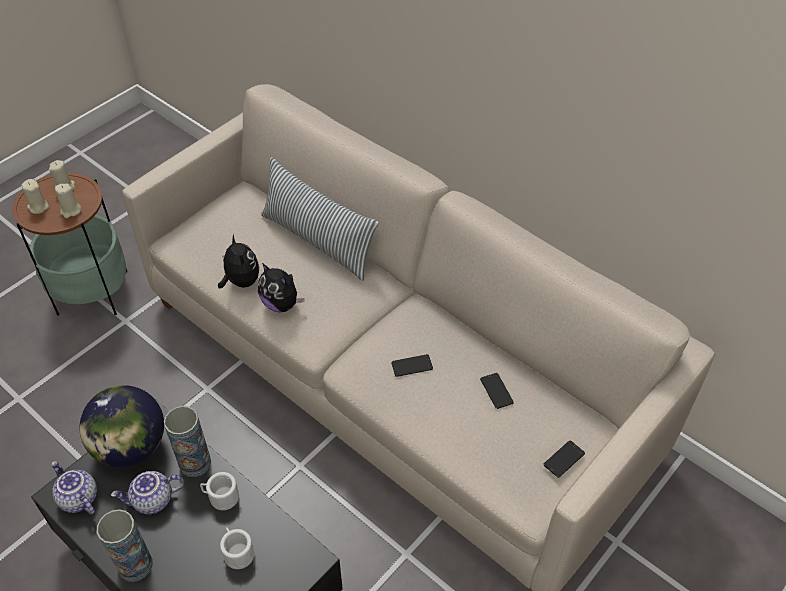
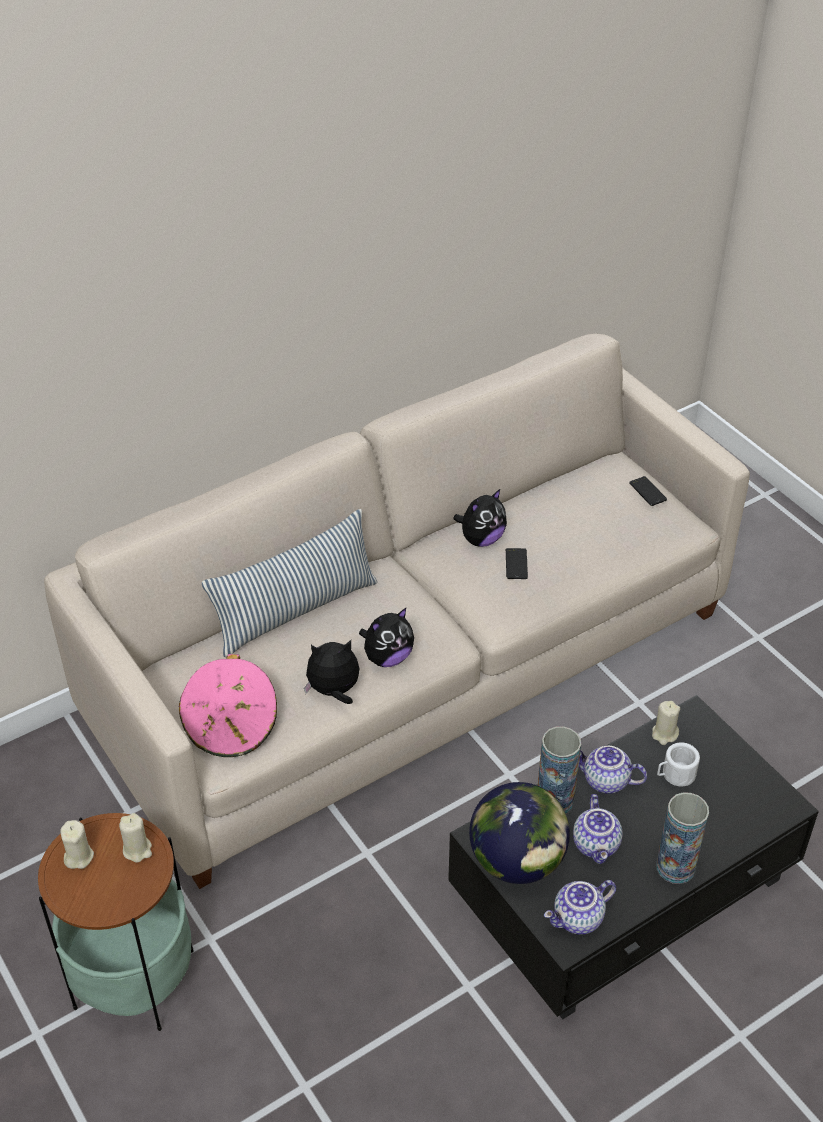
camera: 75 degrees left, 5 degrees down
(38, 207) = (108, 892): beige candle -> beige candle (664, 734)
(203, 238) = (231, 727): none -> pink hat
(221, 497) = (605, 781): white mug -> teapot
(438, 337) = (481, 539): none -> plush toy
(496, 391) = (563, 513): phone -> none

